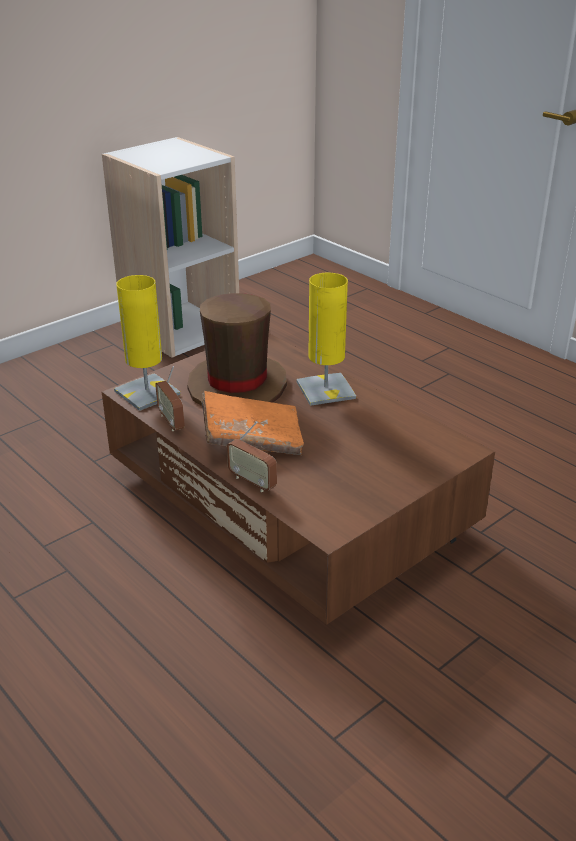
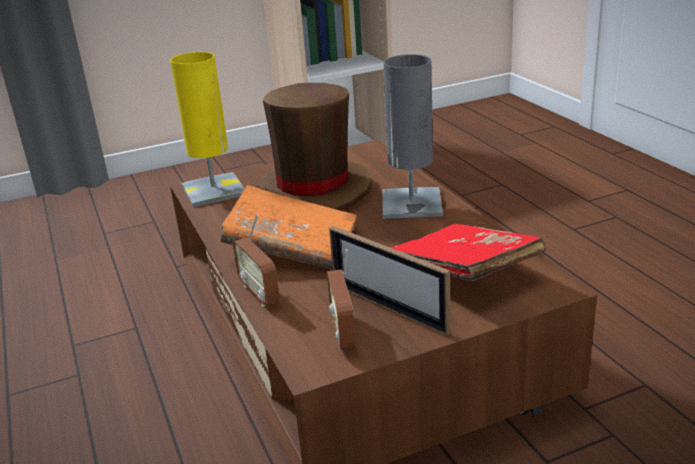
camera: 20 degrees right, 5 degrees down
(171, 422) = (217, 220): radio -> radio (343, 333)
(325, 390) = (411, 204): yellow table lamp -> grey table lamp
(357, 480) = (388, 307): none -> picture frame
(396, 445) = (463, 272): none -> red book

